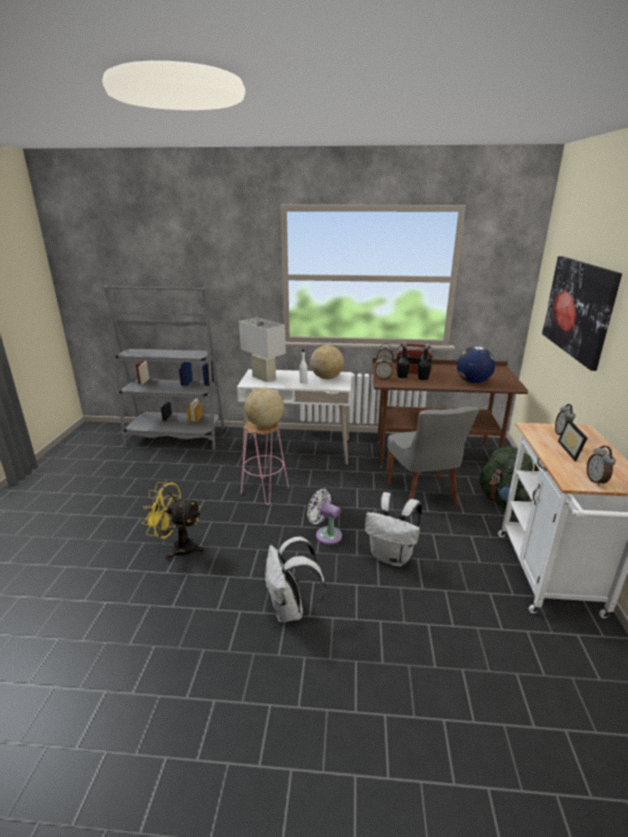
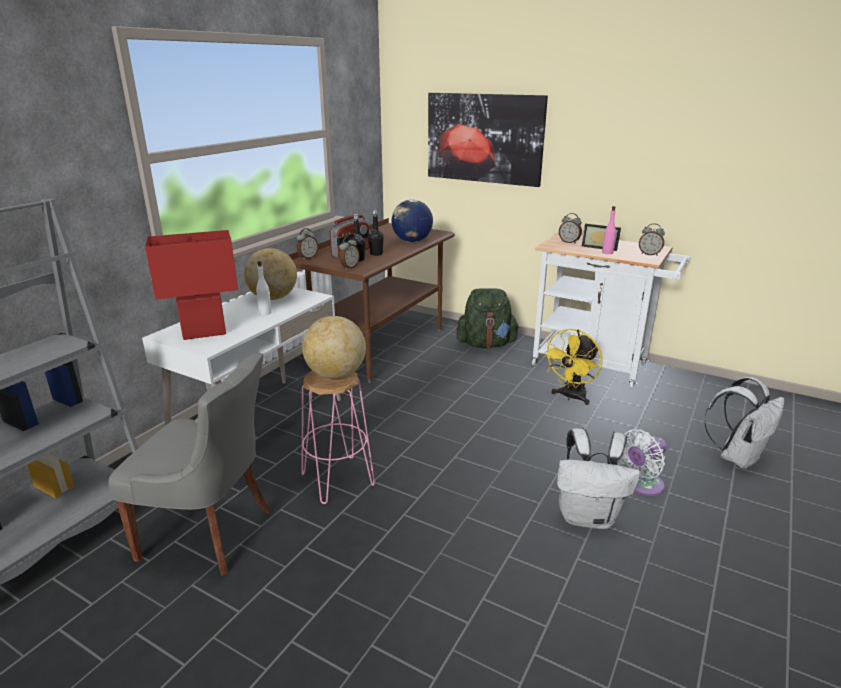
camera: 65 degrees left, 0 degrees up
(178, 548) = (415, 599): yellow fan -> yellow fan (571, 397)
(264, 378) = (204, 333): white table lamp -> red table lamp
(326, 534) = (470, 456): white fan -> white fan (642, 485)
(392, 557) = (533, 426): white backpack -> white backpack (738, 457)
(423, 495) = (444, 376): grey chair -> grey chair (210, 533)
(559, 457) = (607, 253): none -> pink bottle

